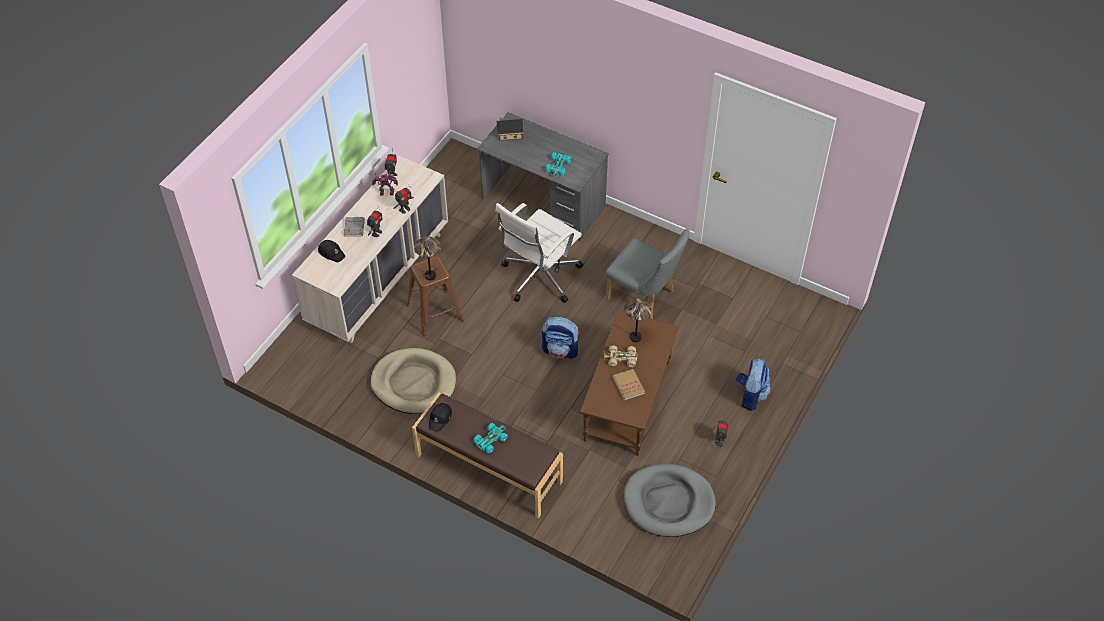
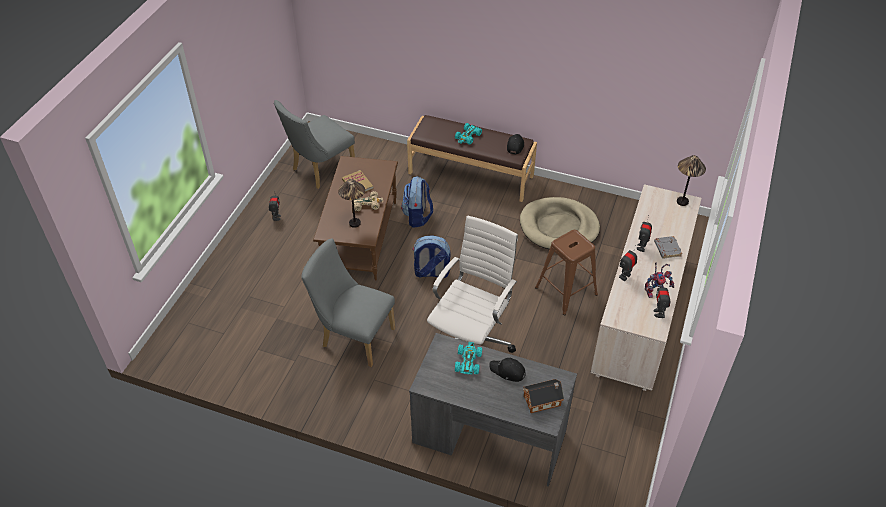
camera: 170 degrees right, 5 degrees down
(331, 253) = (675, 222): black cap -> black cap (507, 371)
(430, 276) = (570, 238): table lamp -> table lamp (682, 202)
(668, 502) = (320, 170): grey dog bed -> grey chair
(750, 395) = (246, 257): backpack -> backpack (418, 216)

